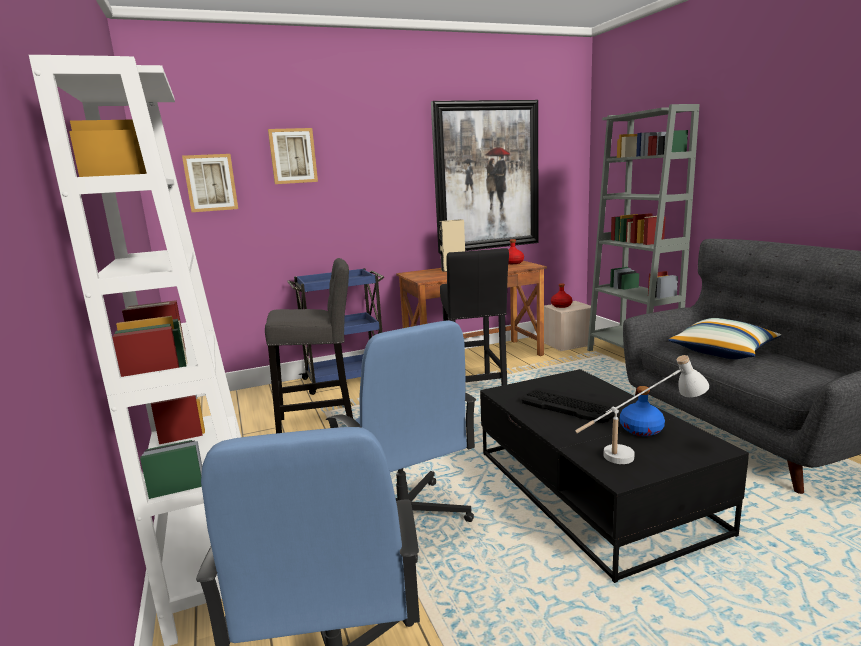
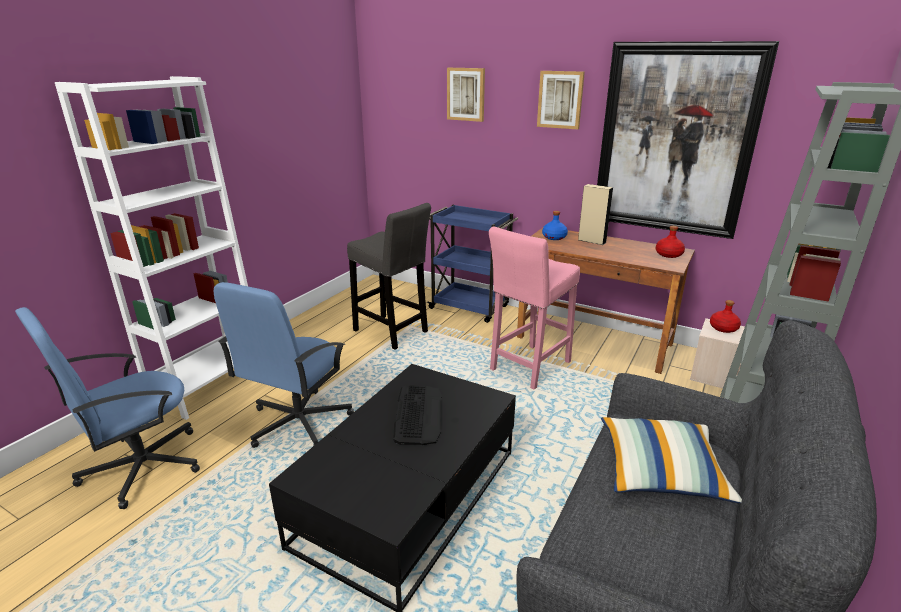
camera: 50 degrees right, 10 degrees up
(210, 183) = (403, 111): picture -> picture (560, 99)
(474, 389) = (528, 368): black stool -> pink stool
(639, 453) = (346, 477): white table lamp -> none
(641, 430) = (397, 467): blue bottle -> blue bottle (554, 237)

